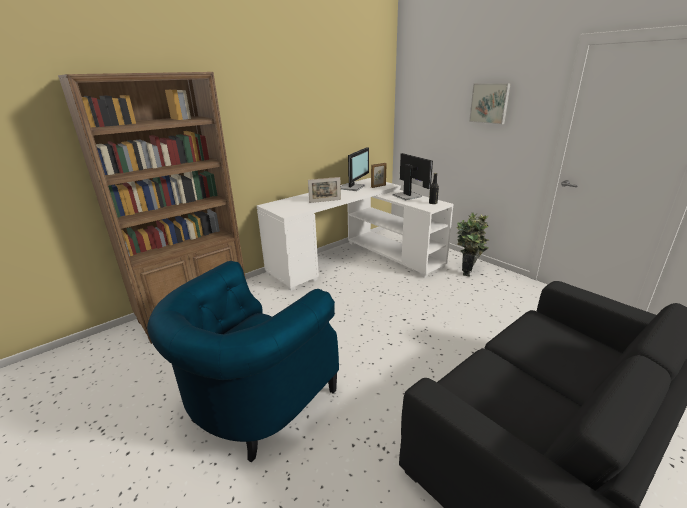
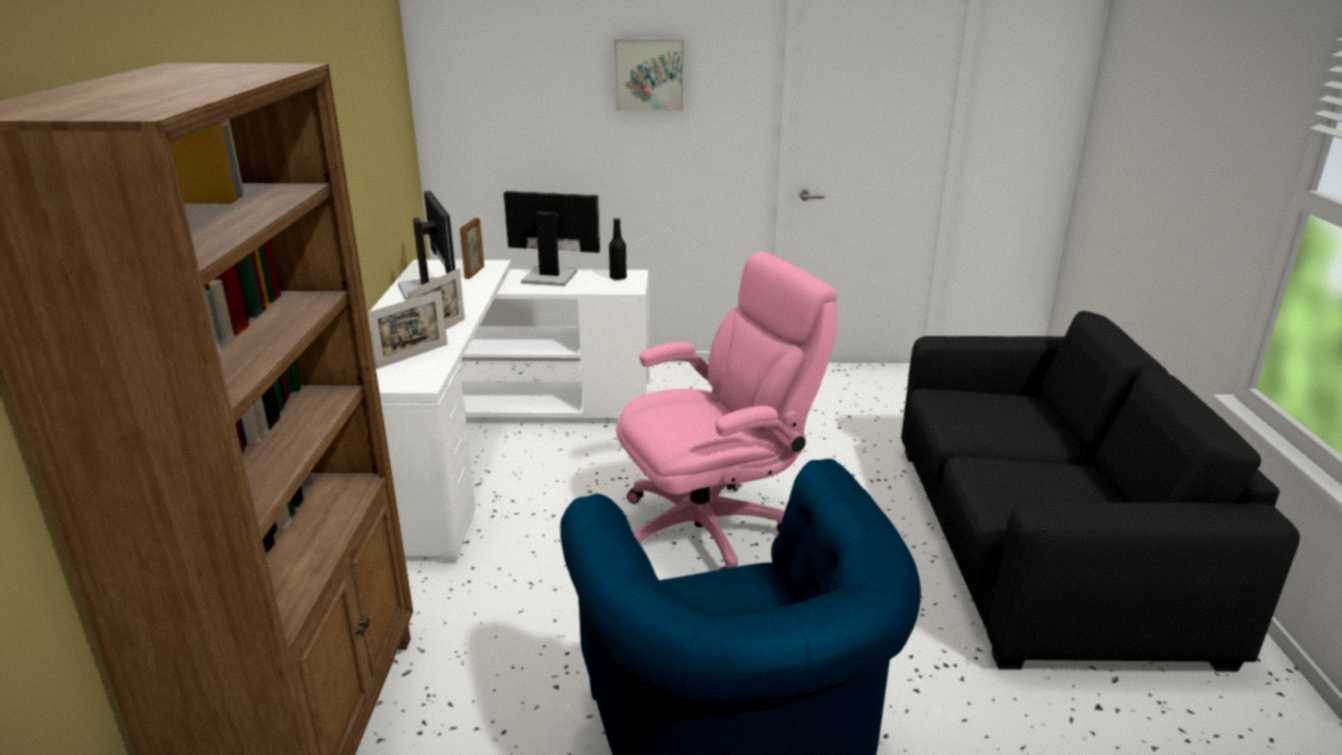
camera: 50 degrees left, 0 degrees up
(302, 205) = (412, 356): none -> picture frame
(384, 328) = (713, 529): none -> pink office chair
(468, 270) = (686, 385): potted plant -> none

